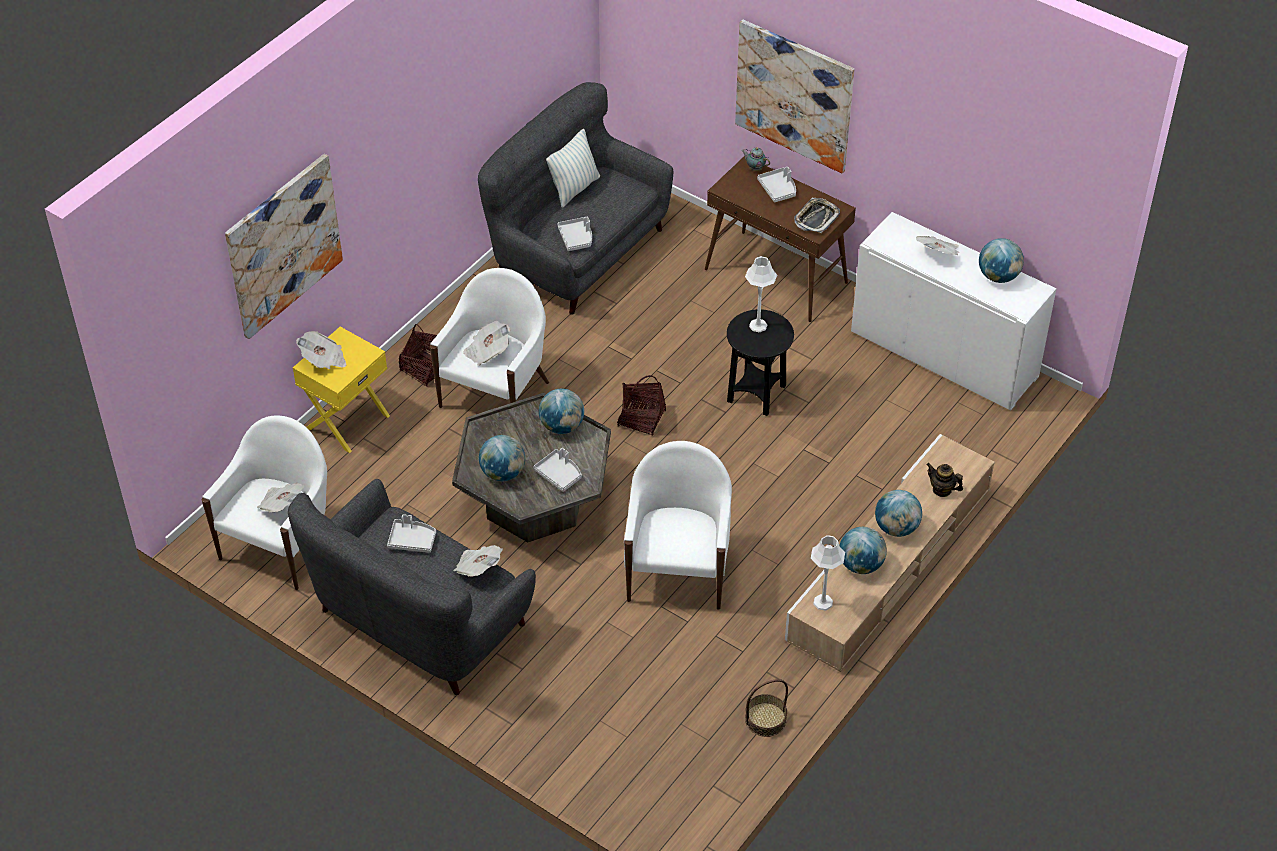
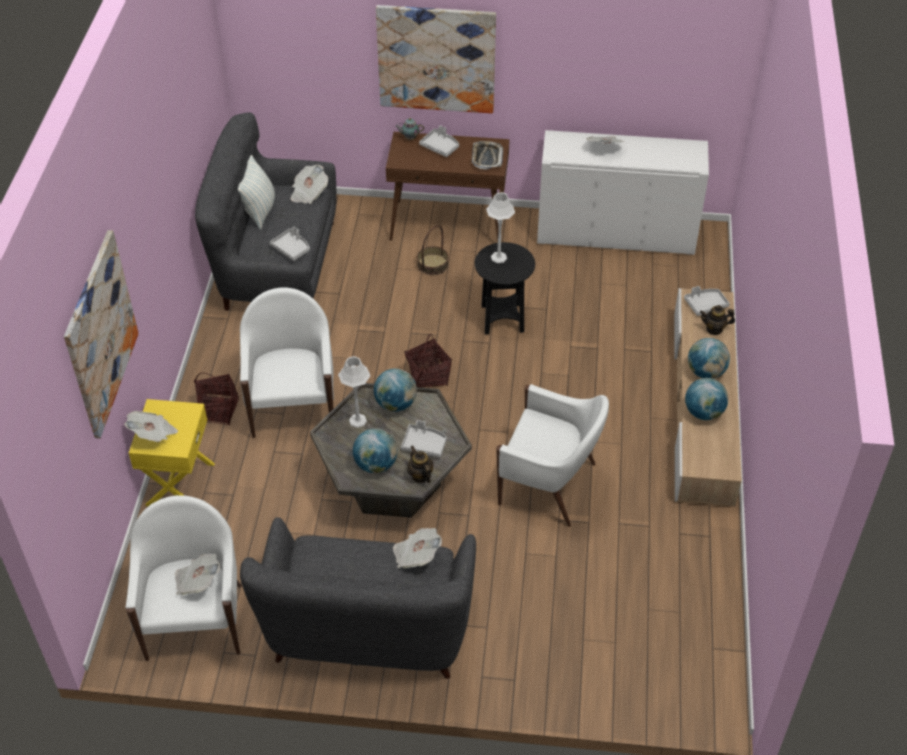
camera: 30 degrees left, 0 degrees up
(412, 540) = (340, 558): grey tray -> grey tray (705, 305)
(487, 352) = (285, 369): newspaper -> newspaper (308, 193)
(534, 501) = (420, 476): none -> teapot
(677, 571) = (549, 485): white armchair -> white armchair turned 135 degrees clockwise
(765, 719) = (709, 572): basket -> basket (432, 264)
(823, 602) = (700, 455): white table lamp -> white table lamp (358, 420)
(998, 276) = (661, 148): globe -> none

